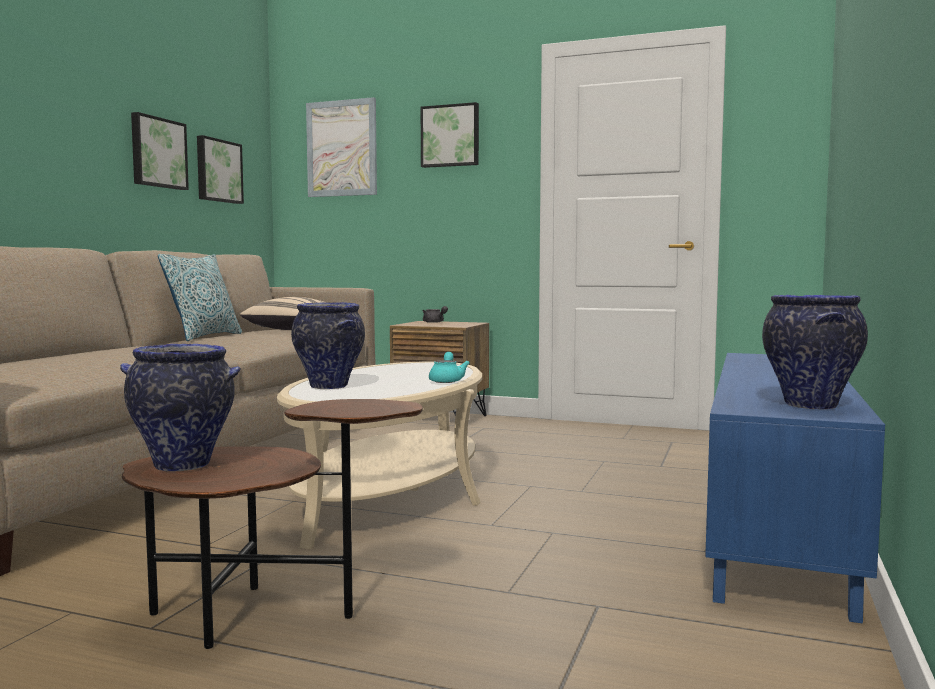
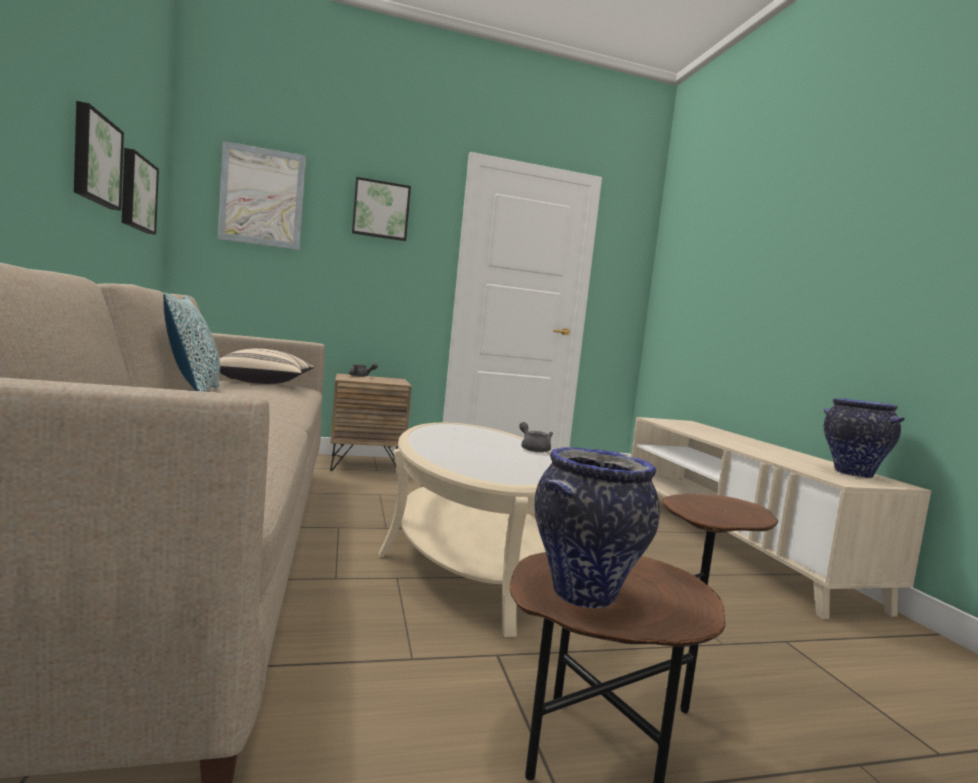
camera: 35 degrees left, 0 degrees up
(330, 387) = (468, 462): vase -> none
(447, 380) = (533, 449): turquoise teapot -> grey teapot
(776, 523) = (732, 543): blue tv stand -> beige tv stand

